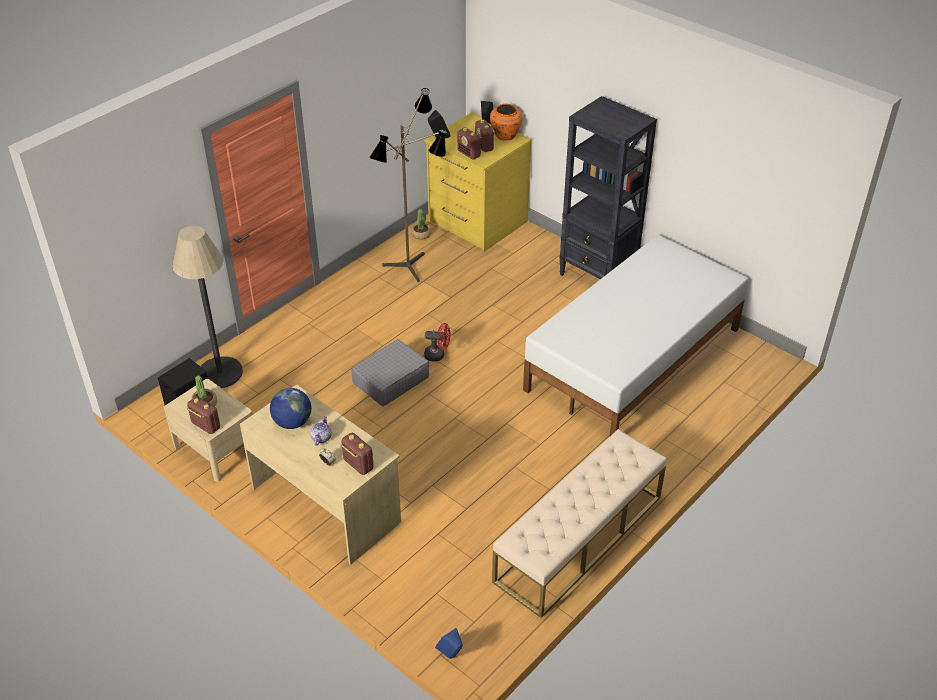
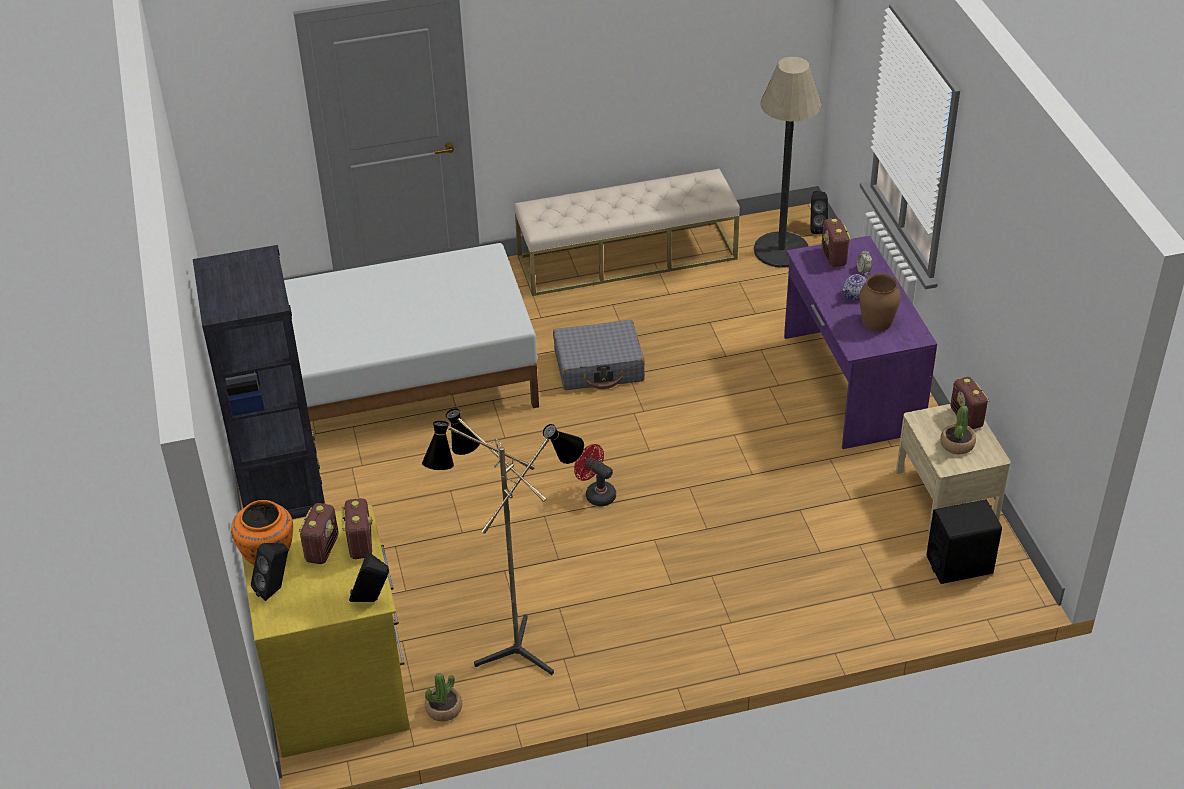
camera: 145 degrees left, 0 degrees up
(220, 373) = (896, 598): floor lamp -> floor lamp (781, 250)
(292, 422) = (877, 321): globe -> brown vase
(327, 504) = (850, 384): beige desk -> purple desk
(390, 380) = (681, 487): grey suitcase -> grey suitcase (599, 366)
(451, 656) = (816, 227): blue speaker -> black speaker

